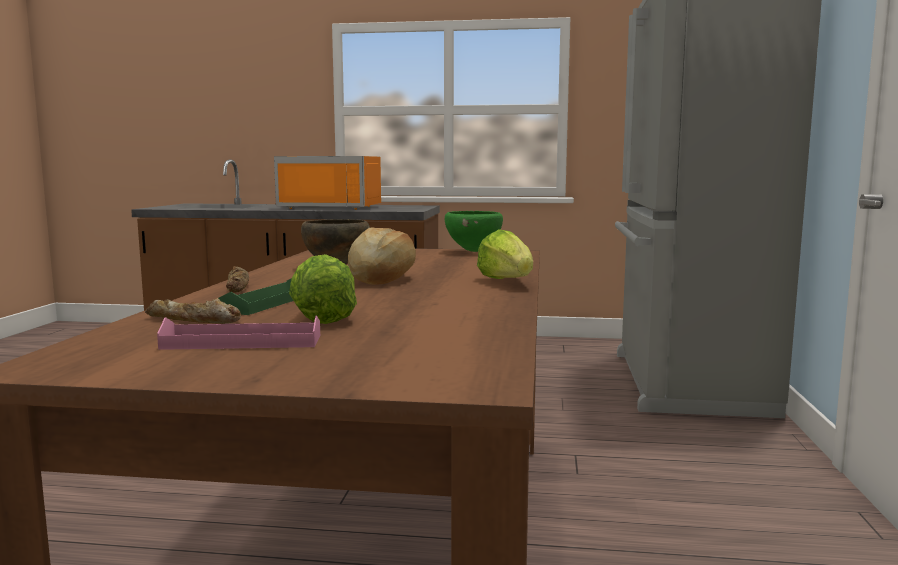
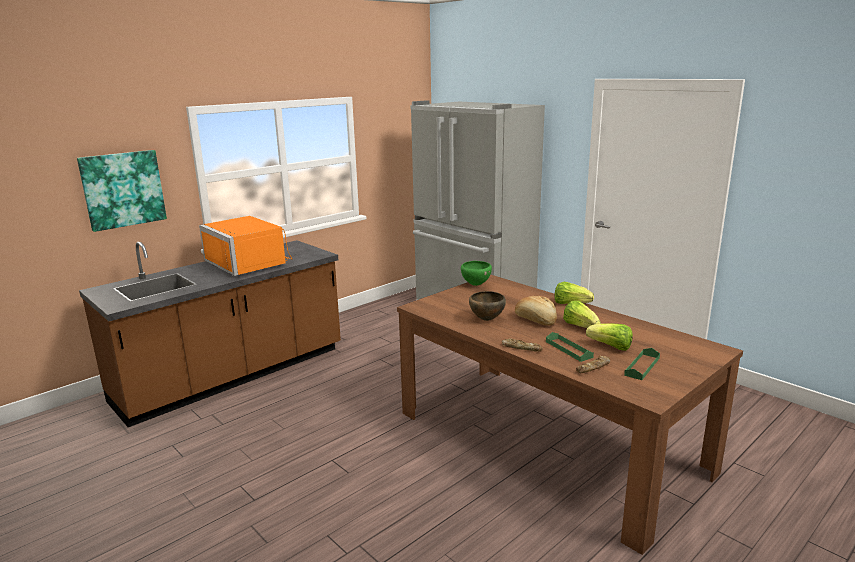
camera: 50 degrees left, 10 degrees up
(242, 342) = (642, 366): pink tray -> green tray
(254, 110) = (123, 189): none -> picture
(333, 207) = (250, 263): orange microwave -> orange microwave turned 90 degrees clockwise
(401, 295) = (580, 326): none -> lettuce

